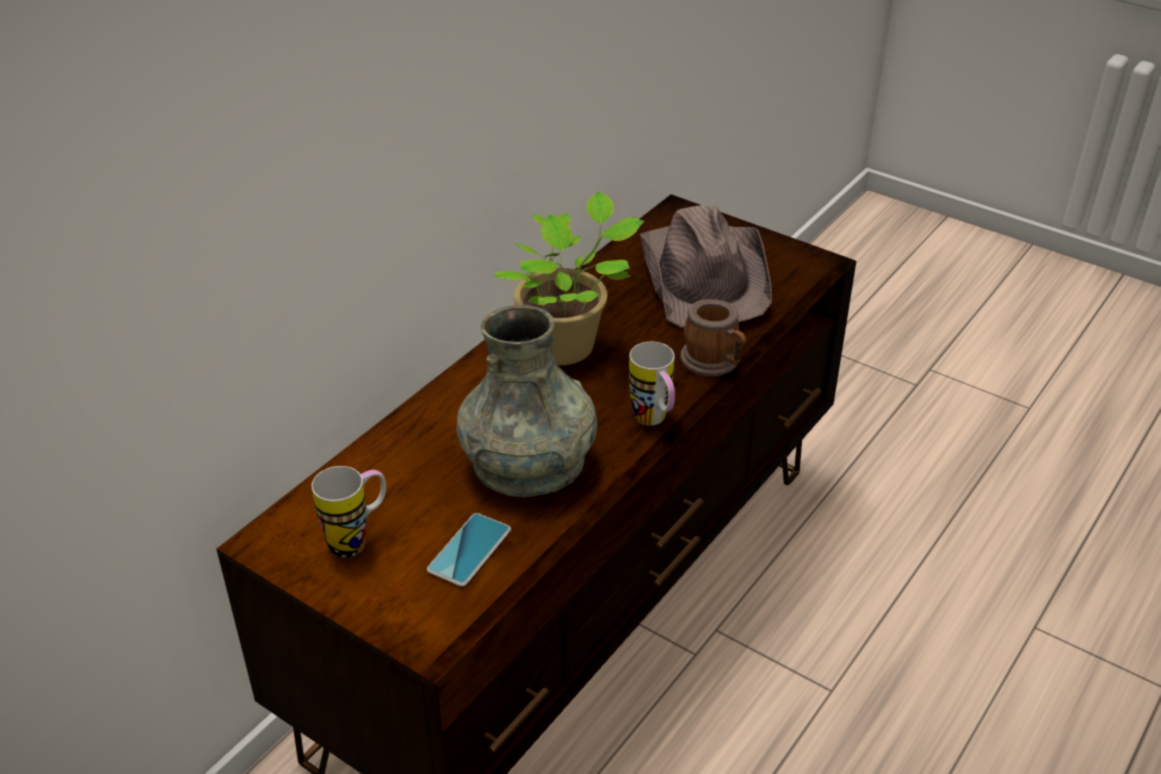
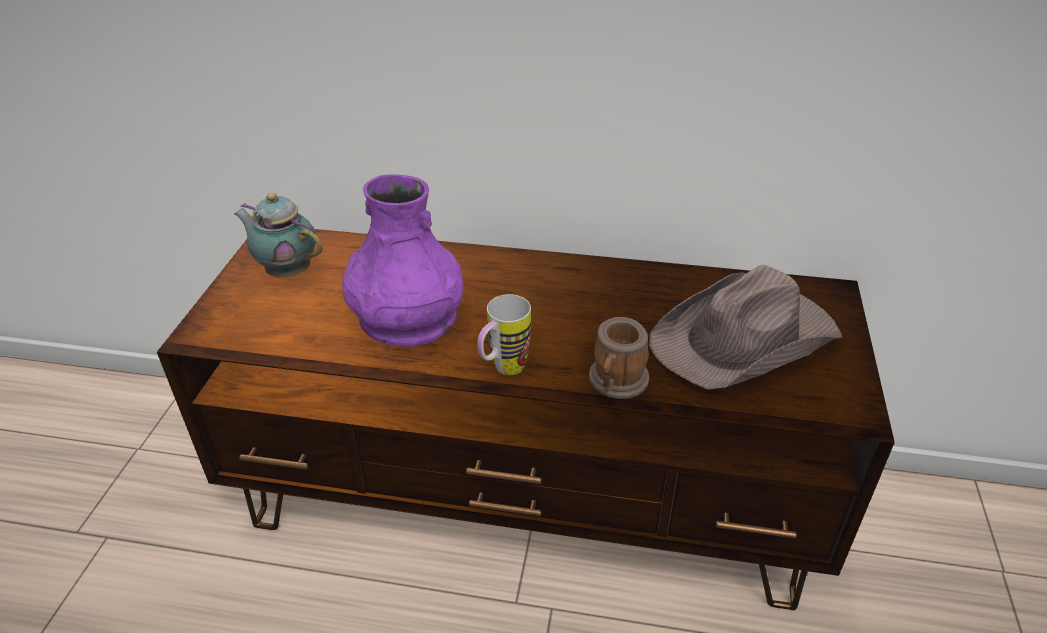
camera: 65 degrees right, 0 degrees up
(358, 540) = (287, 271): mug -> teapot
(469, 550) = (296, 322): phone -> none
(529, 463) = (408, 319): grey vase -> purple vase
(567, 346) = (568, 292): potted plant -> none

